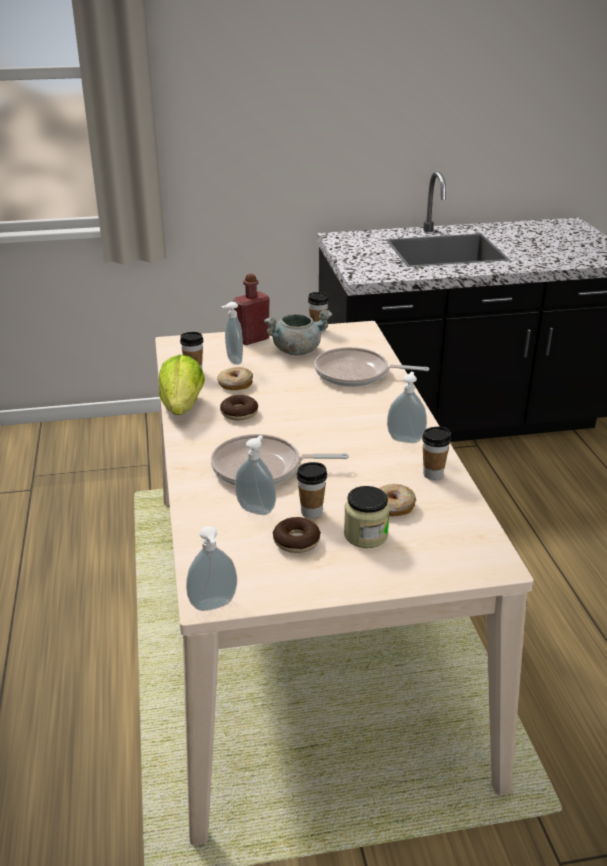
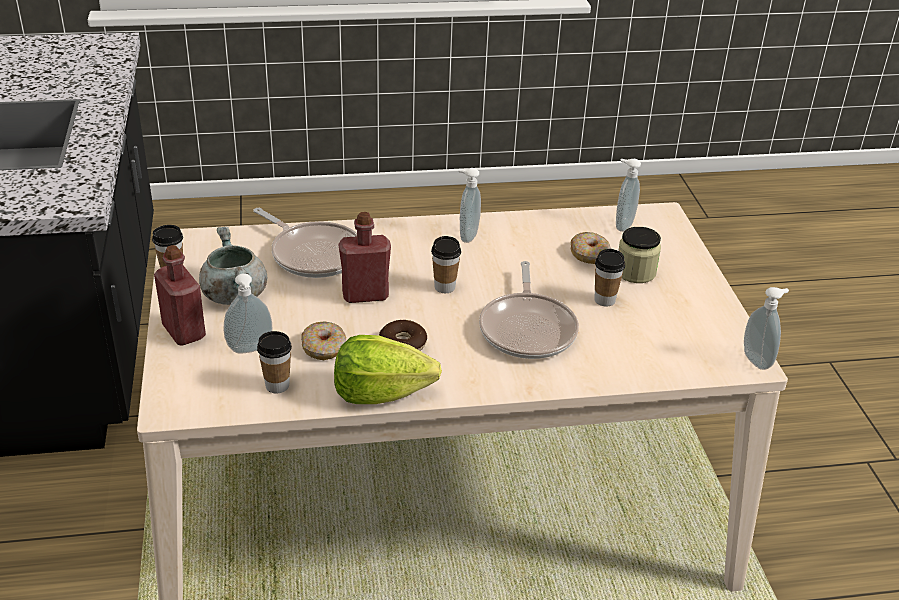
camera: 90 degrees left, 5 degrees up
(257, 509) = (604, 333): soap dispenser -> soap dispenser (622, 225)
(296, 541) = (653, 311): donut -> none
(303, 396) = (365, 295): none -> red bottle
(356, 374) = (313, 254): frying pan -> frying pan turned 60 degrees counterclockwise
(433, 474) = (532, 227): cup -> cup (444, 287)

